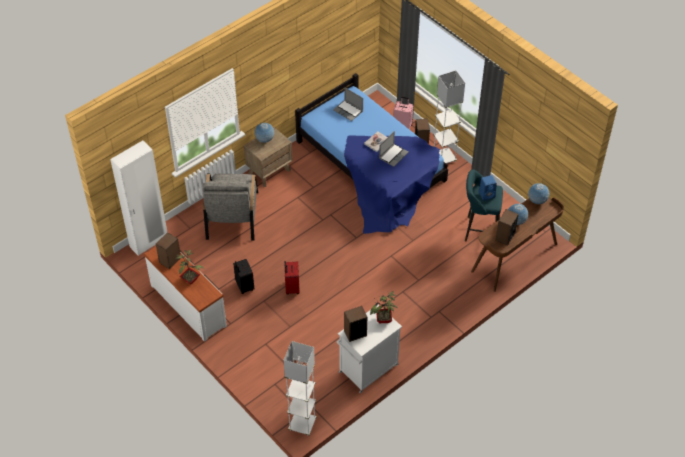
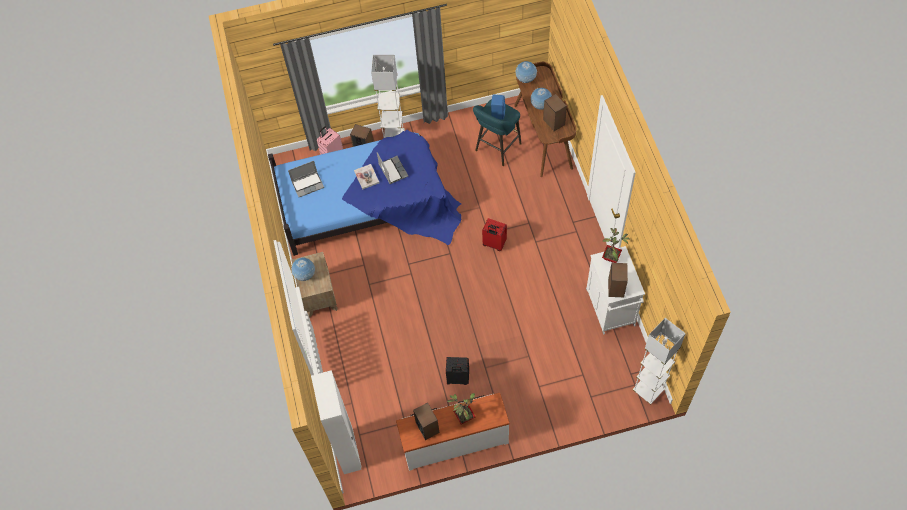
camera: 60 degrees left, 10 degrees up
(232, 215) = (358, 355): grey armchair -> none
(291, 288) = (482, 335): red suitcase -> red suitcase (494, 244)

